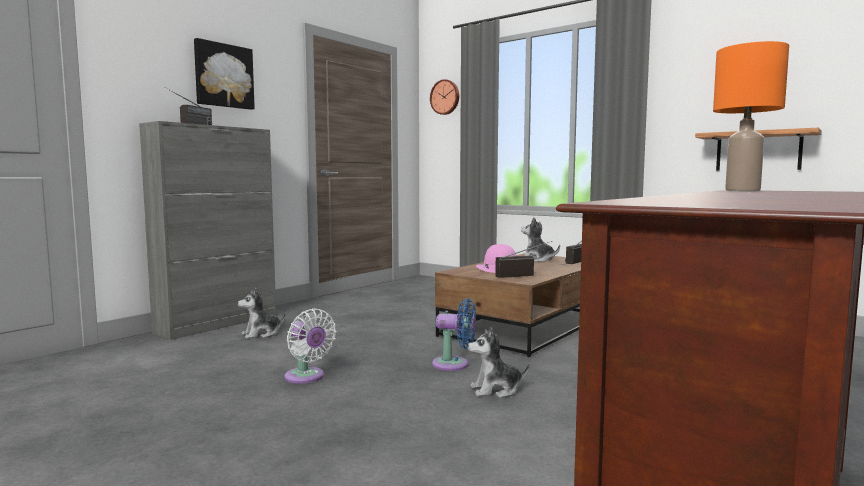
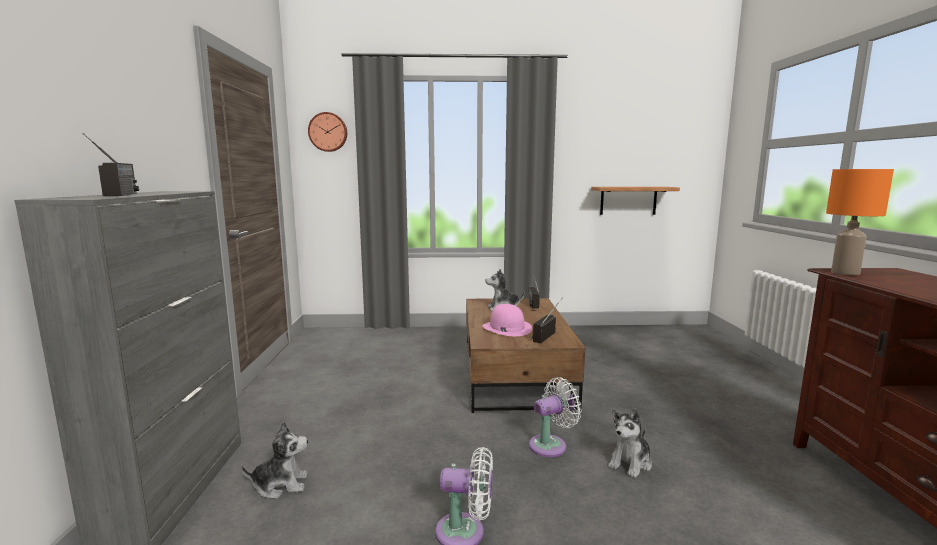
camera: 40 degrees left, 5 degrees up
(223, 76) = (120, 104): picture -> none
(261, 334) = (280, 485): plush toy -> plush toy turned 120 degrees counterclockwise
(454, 364) = (551, 445): blue fan -> white fan

